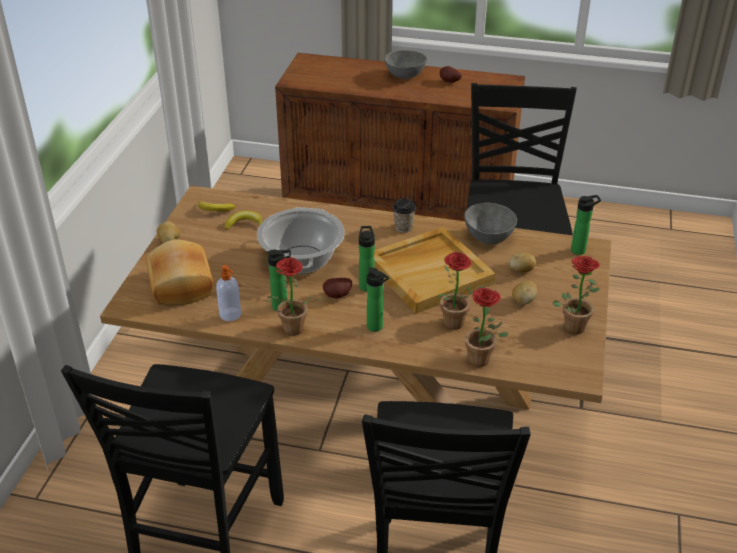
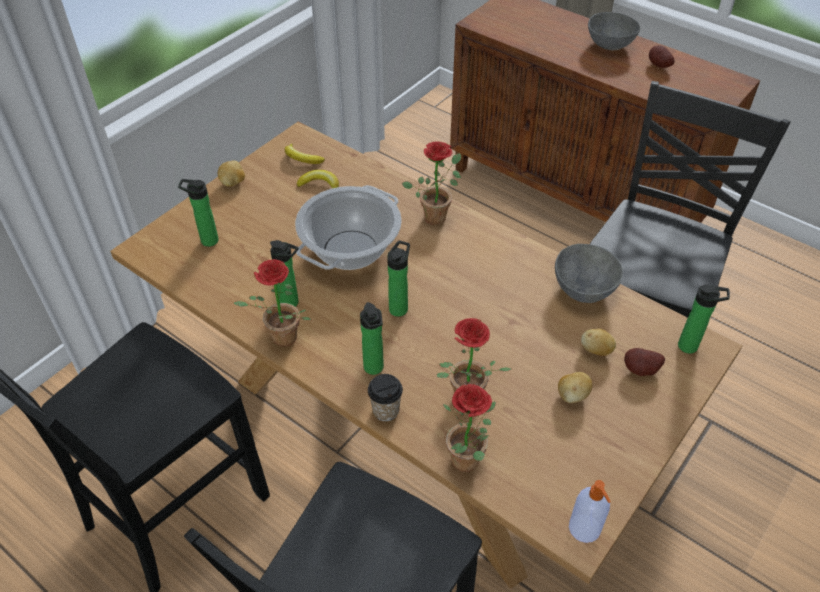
camera: 25 degrees right, 10 degrees up
(179, 285) = (207, 240): bread -> bottle
(231, 315) = (233, 295): soap dispenser -> soap dispenser (585, 529)
(338, 296) = (359, 311): potato -> potato (641, 371)
(403, 227) = (489, 244): cup -> cup (386, 410)
(430, 272) = (483, 315): beige tray -> none
(573, 324) = (616, 454): potted plant -> potted plant (436, 214)

